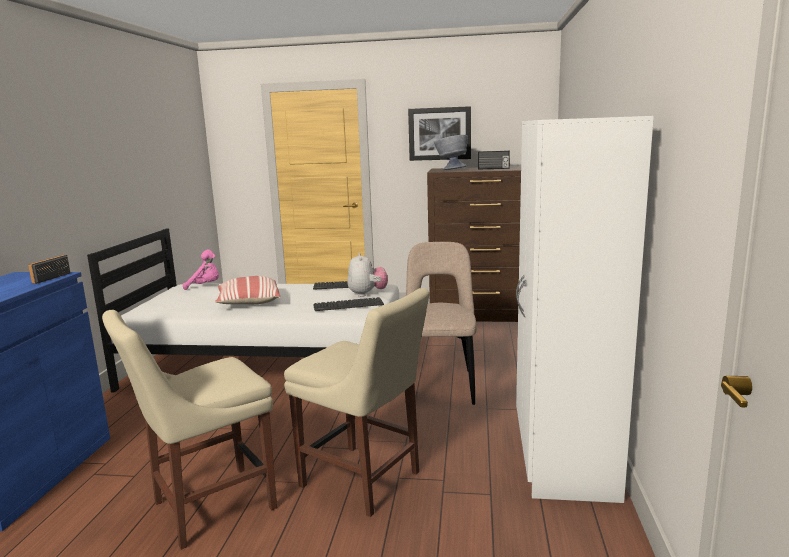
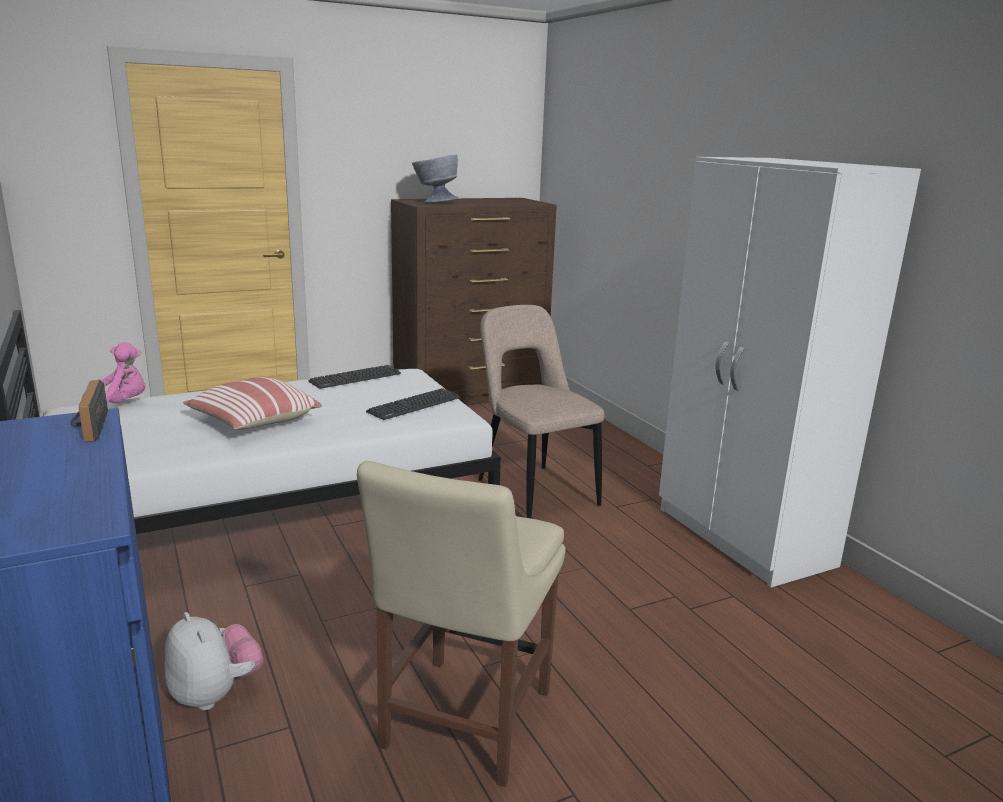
camera: 35 degrees left, 5 degrees up
(364, 481) = (601, 625): beige chair -> none
(367, 294) = (409, 386): plush toy -> plush toy (215, 694)
(439, 134) = (401, 149): picture -> none
(493, 168) = (485, 201): radio -> none

